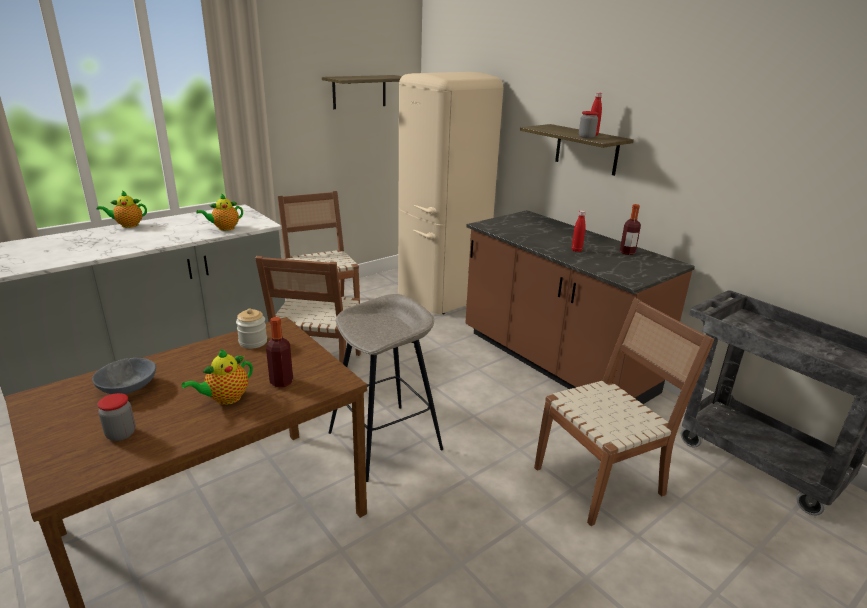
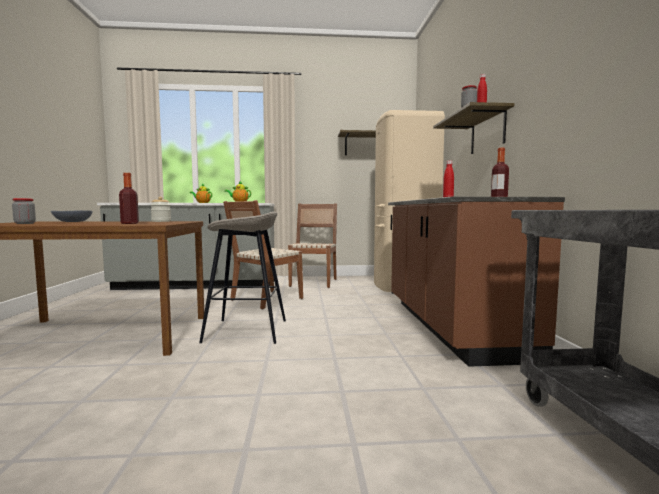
camera: 35 degrees right, 20 degrees down
(225, 399) = (91, 223): teapot -> none
(602, 479) = (383, 395): chair -> none

